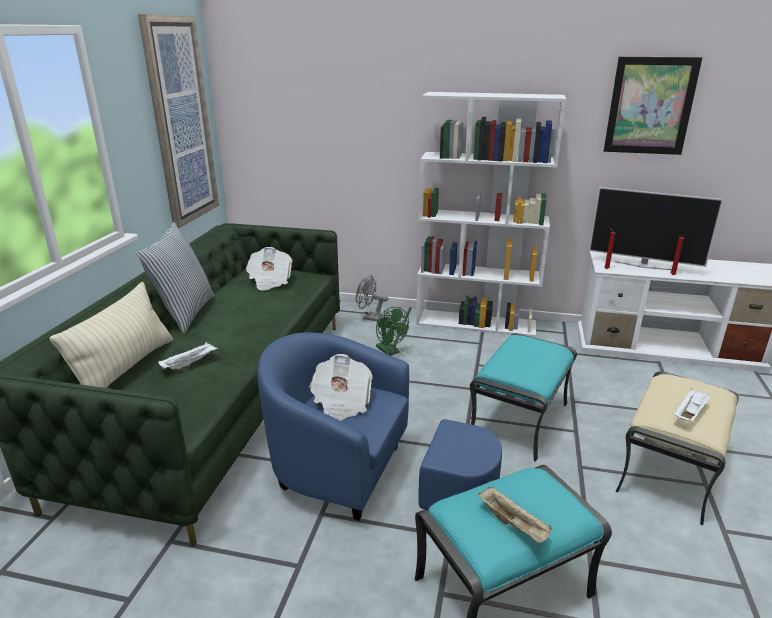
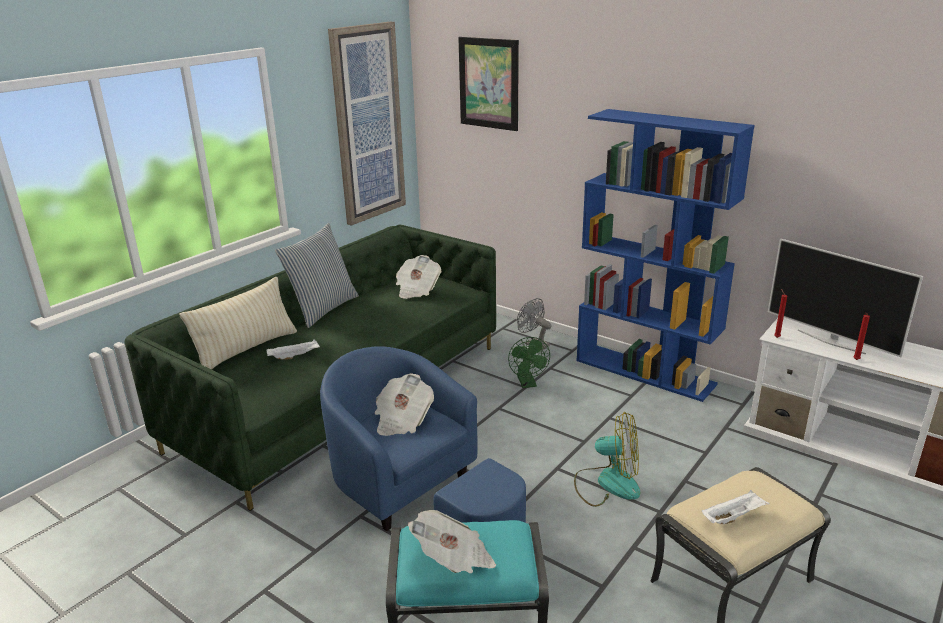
camera: 25 degrees right, 0 degrees up
(476, 323) = (645, 372): white bookcase -> blue bookcase
(513, 524) = (454, 559): beige tray -> newspaper
(518, 419) = (607, 483): turquoise ottoman -> fan
(650, 106) = (862, 147): picture -> picture (489, 83)

